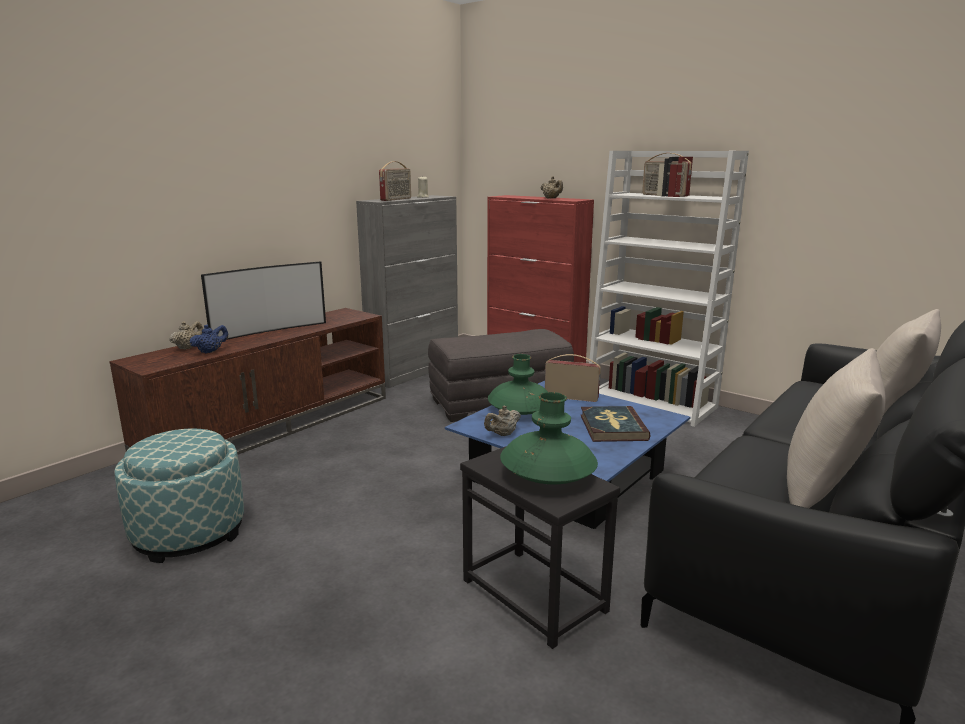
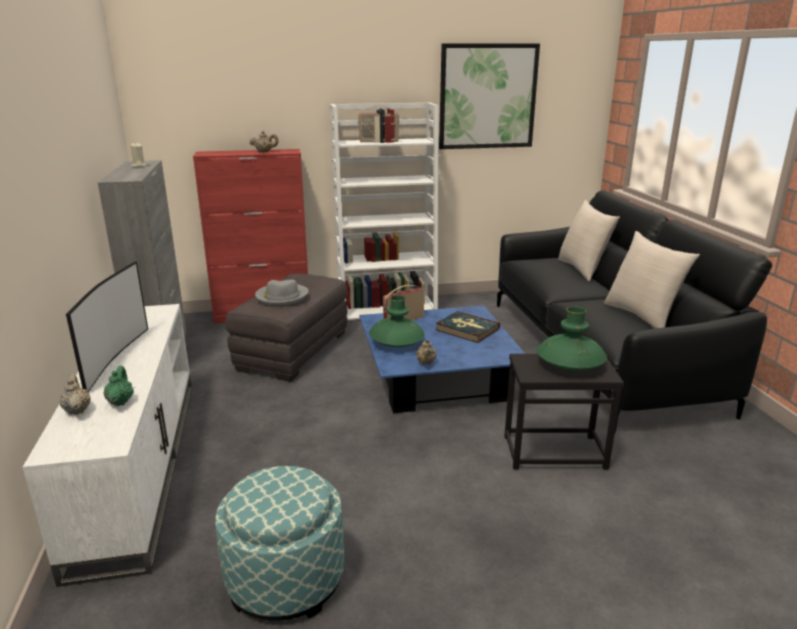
camera: 50 degrees left, 5 degrees up
(210, 351) = (120, 401): blue teapot -> green teapot
(272, 426) = (138, 464): brown tv stand -> white tv stand
(396, 199) = (133, 174): radio -> none
(485, 339) = (281, 297): none -> grey hat
(841, 144) = (487, 97): none -> picture

